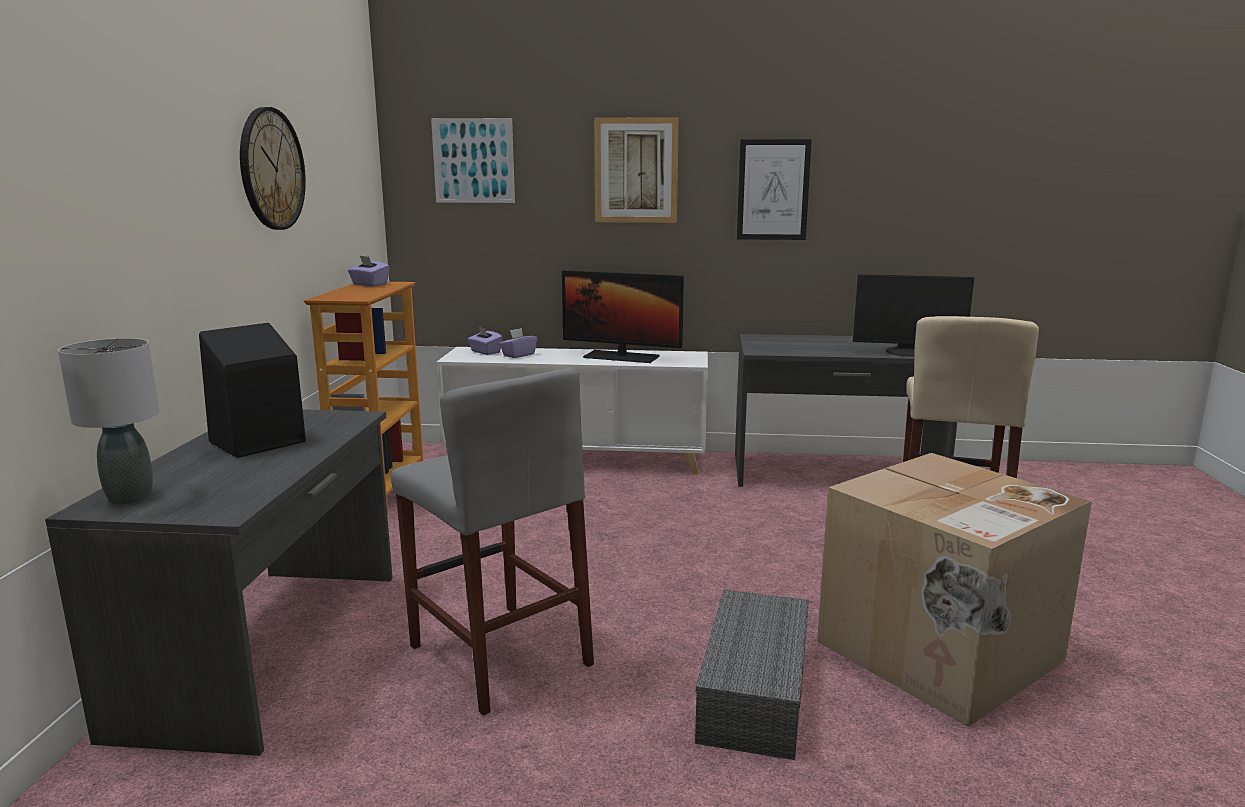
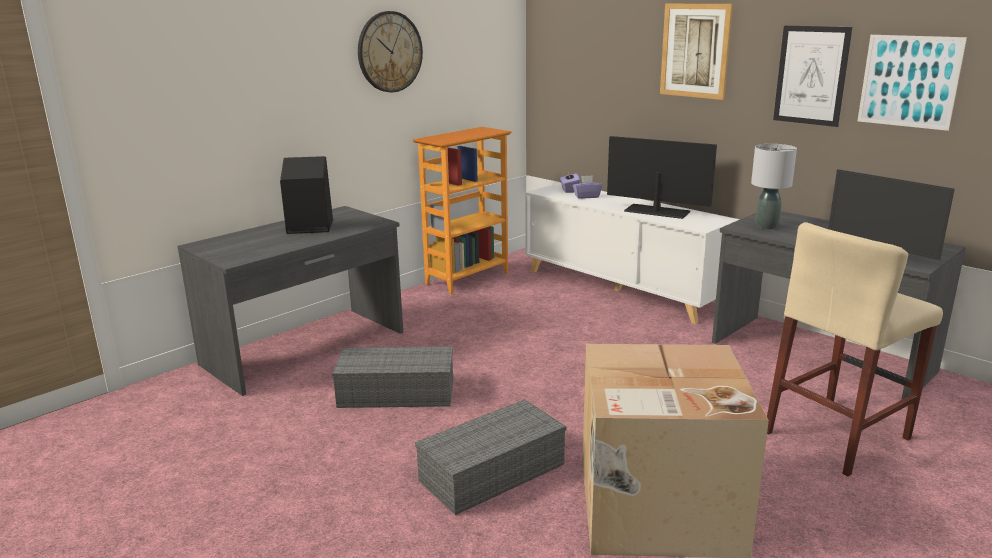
camera: 40 degrees right, 5 degrees up
(129, 498) = (216, 244): grey table lamp -> grey table lamp (766, 226)
(369, 284) = (478, 130): purple tissue box -> none
(473, 161) = (581, 37): picture -> picture (909, 81)
(499, 655) = (394, 393): grey stool -> grey storage box
(621, 357) = (657, 211): monitor -> monitor turned 150 degrees clockwise

